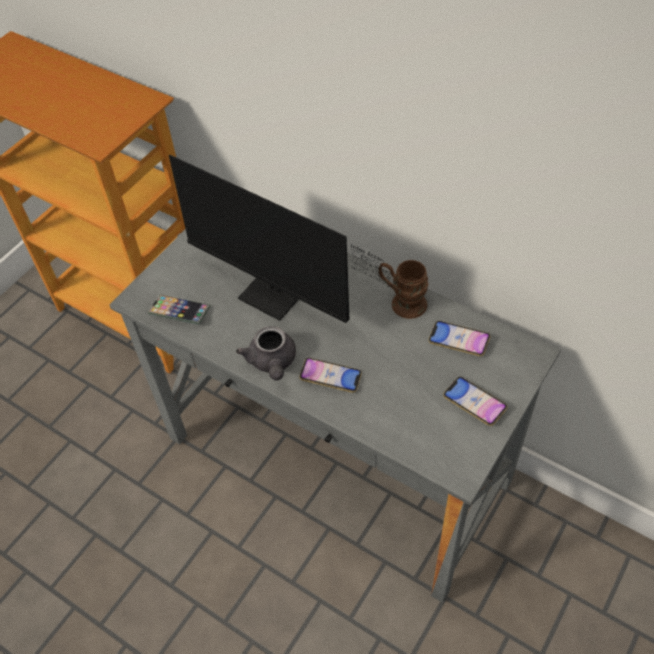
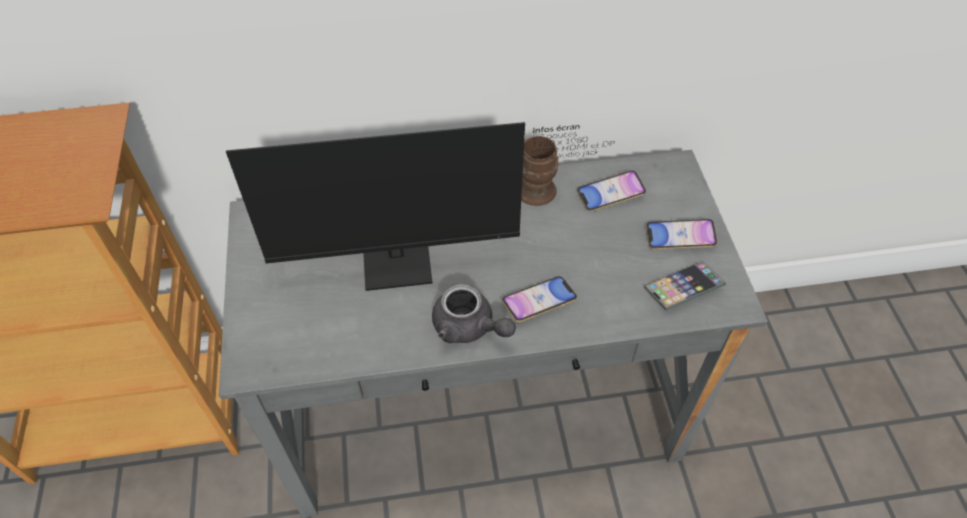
camera: 45 degrees left, 0 degrees up
(180, 312) = (315, 346): phone -> phone (683, 288)

